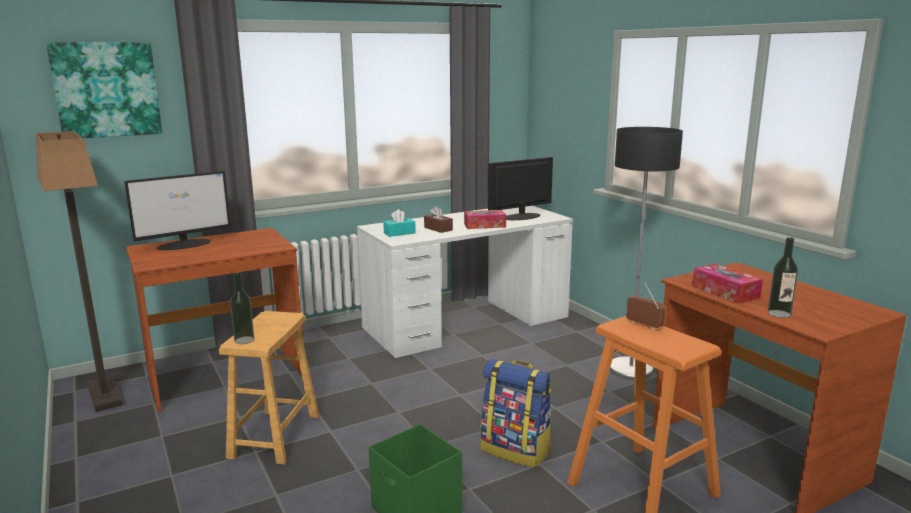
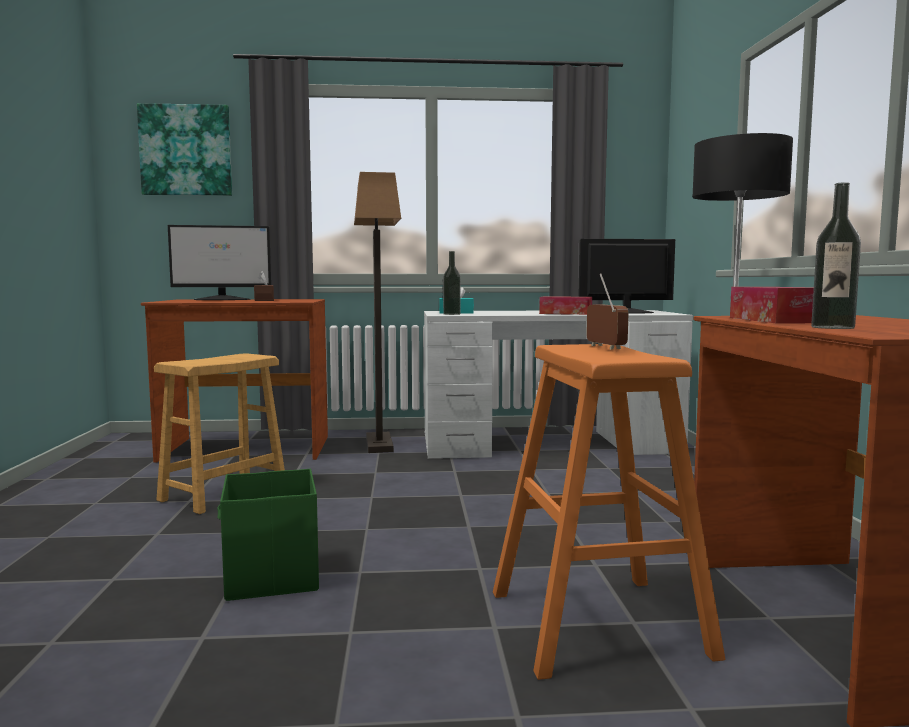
camera: 25 degrees right, 10 degrees down
(105, 395) = (132, 446): floor lamp -> floor lamp (379, 445)
(244, 340) = (183, 361): bottle -> bottle (451, 314)
(438, 229) = (505, 313): brown tissue box -> brown tissue box (264, 300)
(516, 450) = (465, 550): backpack -> none

